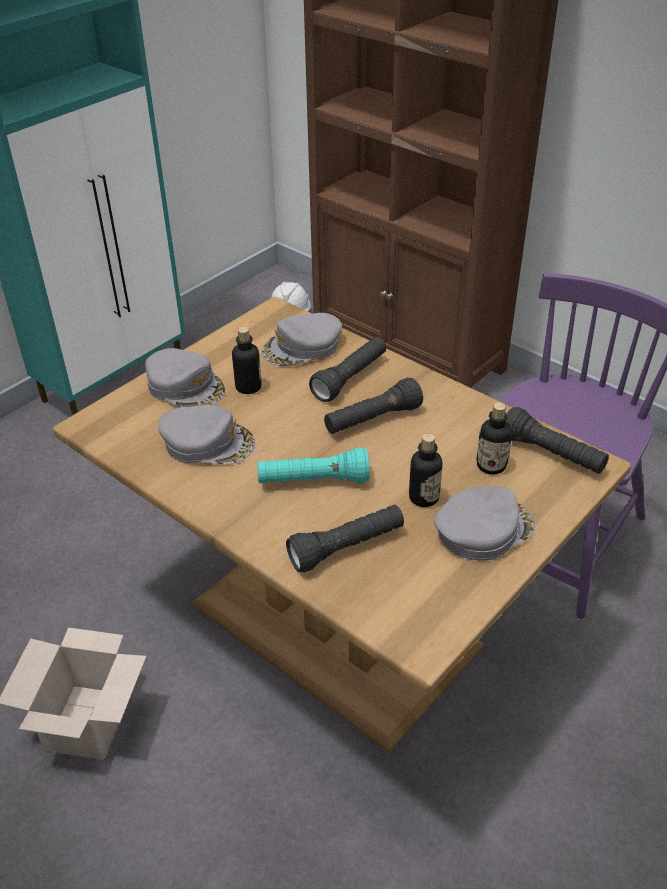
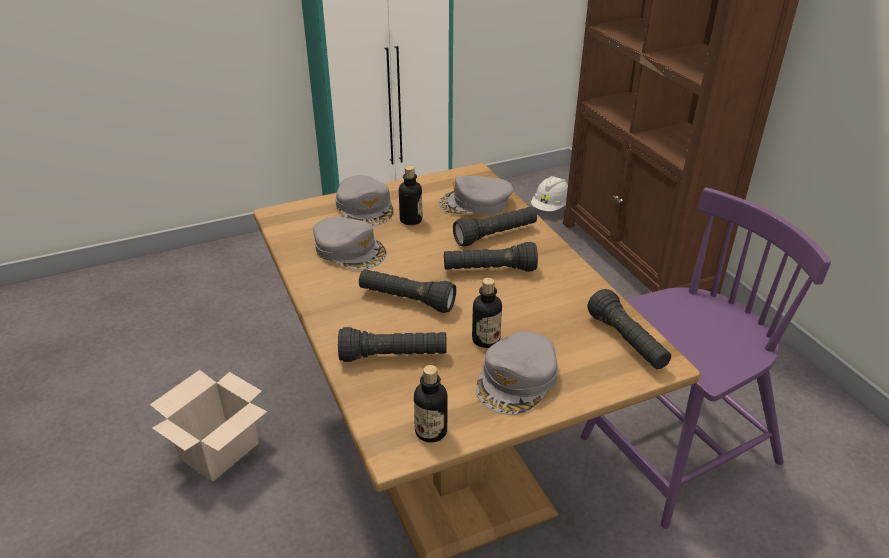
camera: 25 degrees right, 5 degrees down
(313, 481) = (406, 300): turquoise flashlight -> black flashlight
(483, 529) = (517, 380): grey cap -> grey cap turned 120 degrees clockwise
(491, 466) = (564, 334): bottle -> bottle (431, 431)

